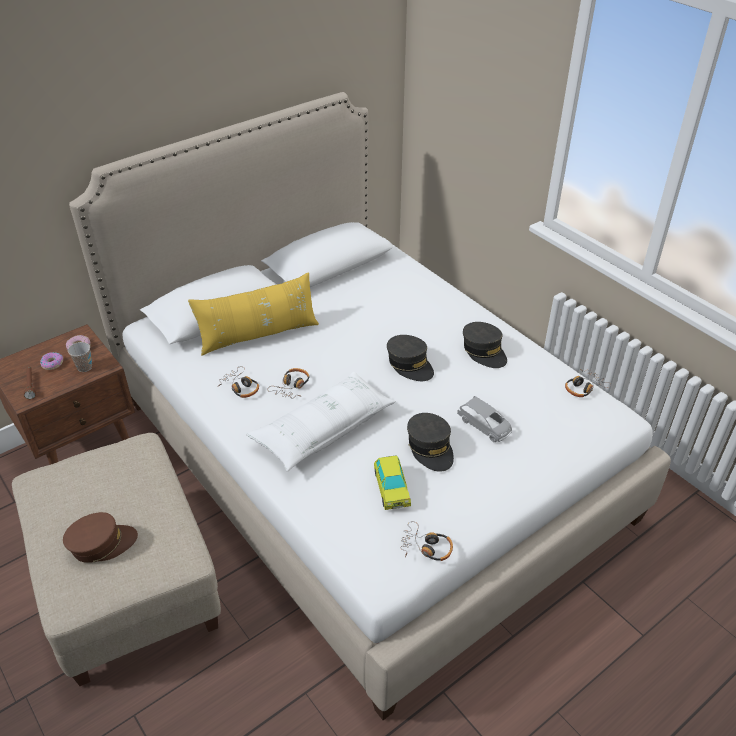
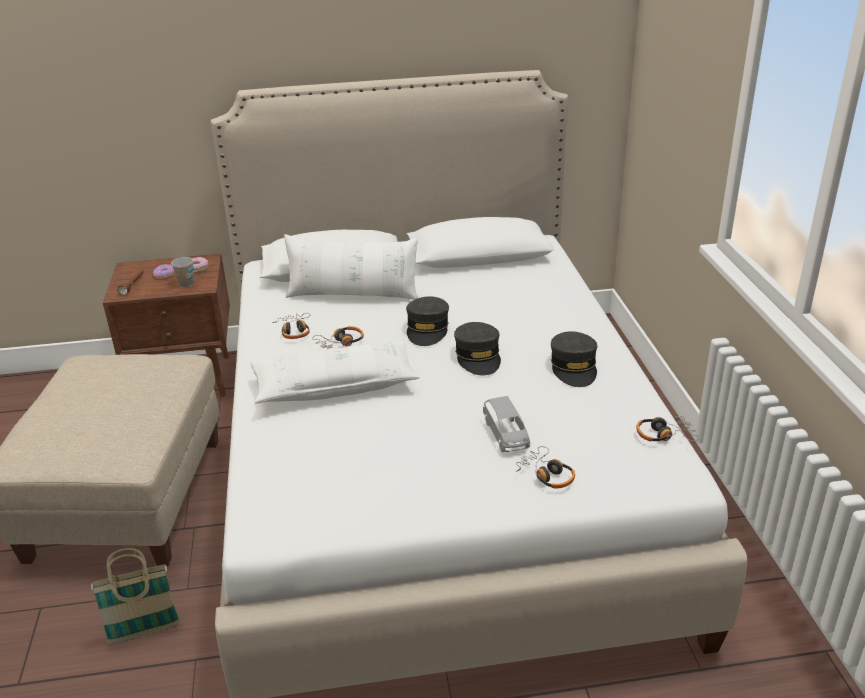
camera: 30 degrees right, 10 degrees down
(102, 544) = (78, 423): brown cap -> none
(245, 691) = (144, 632): none -> basket
(258, 335) = (353, 295): yellow pillow -> white pillow
(391, 489) = (348, 456): toy car -> none
(426, 547) = (332, 520): headphones -> headphones (546, 474)
(430, 448) = (426, 435): grey cap -> grey cap (427, 329)

